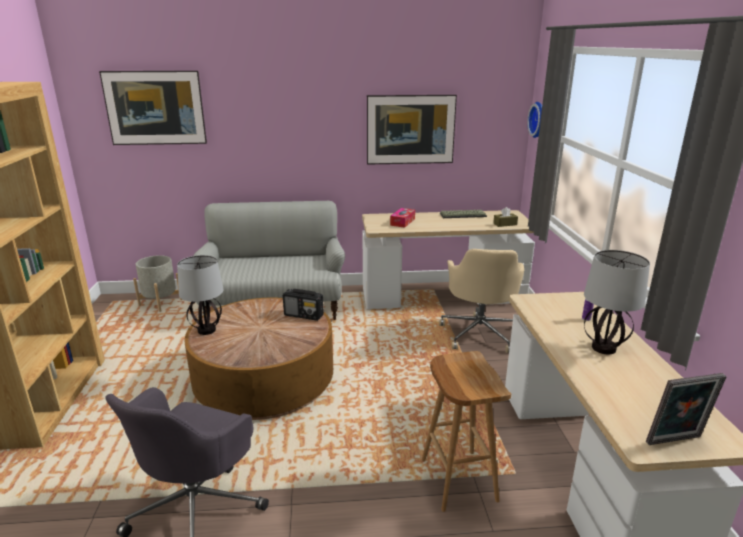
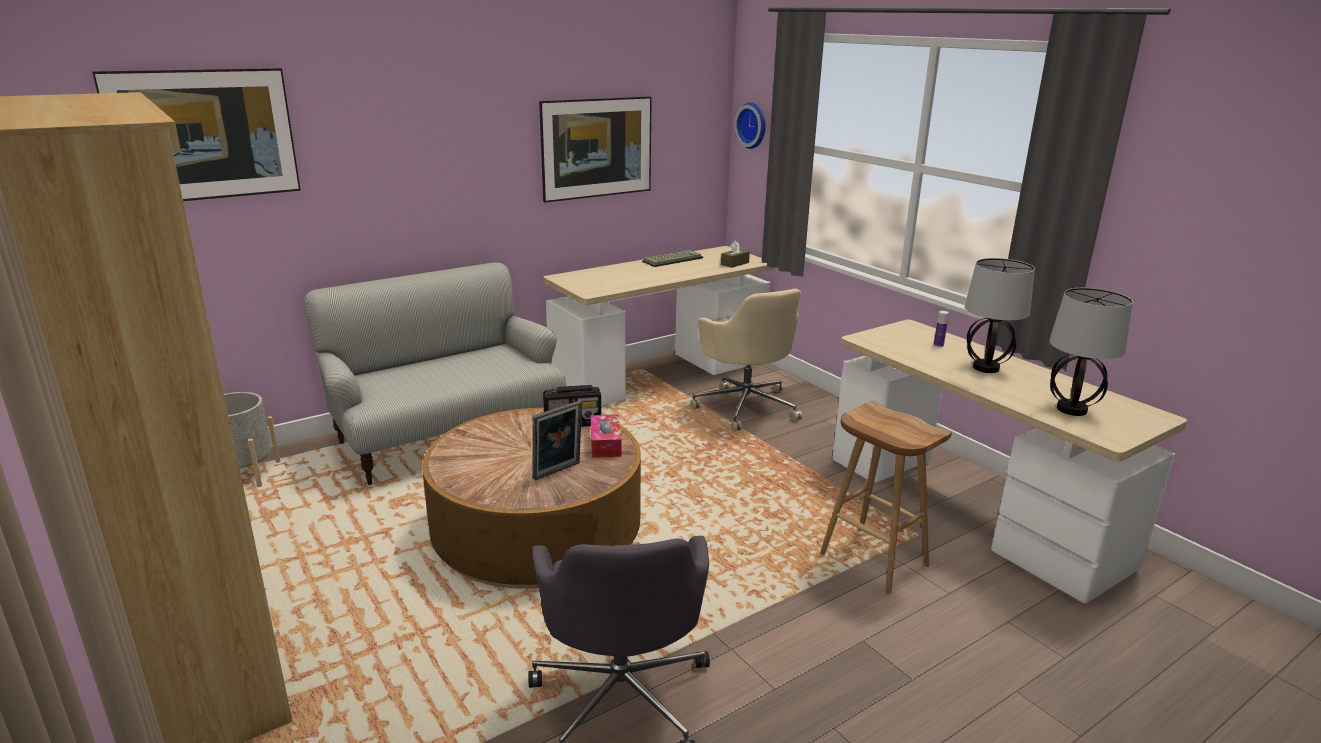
camera: 30 degrees left, 0 degrees up
(206, 330) = (458, 474): table lamp -> table lamp (1071, 410)
(402, 222) = (611, 278): tissue box -> tissue box (605, 443)
(675, 442) = (1127, 428): picture frame -> picture frame (558, 472)

